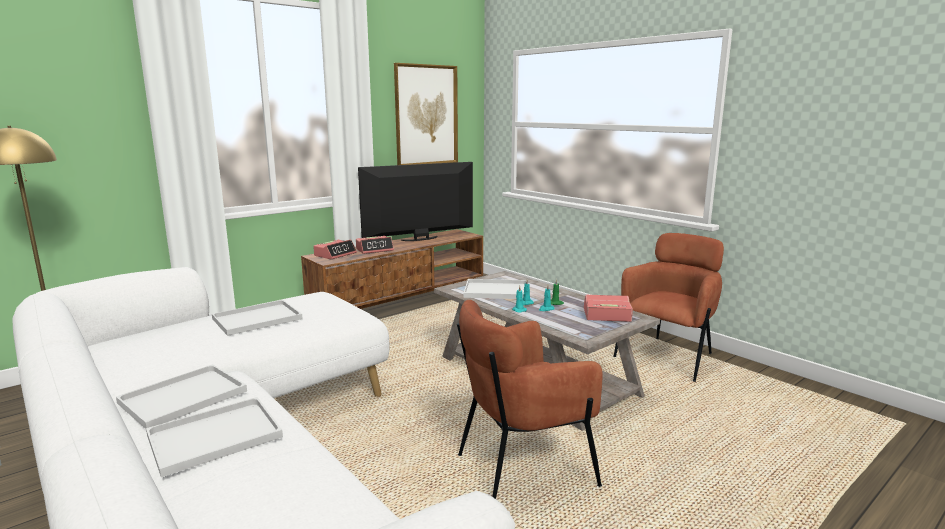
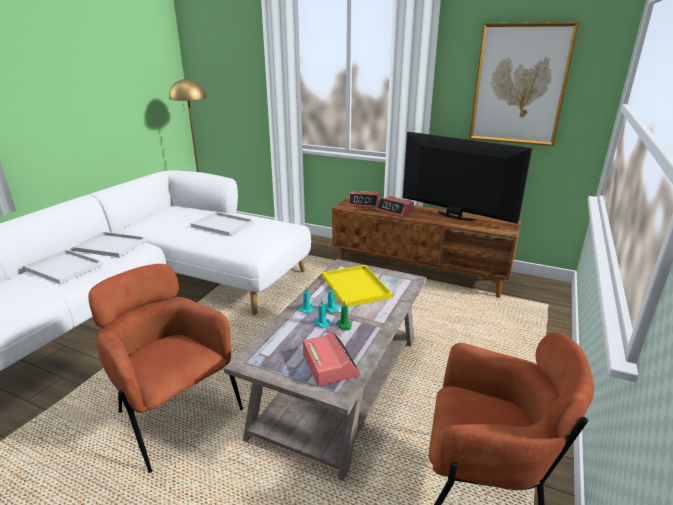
camera: 65 degrees right, 10 degrees up
(495, 291) = (354, 286): white tray -> yellow tray

